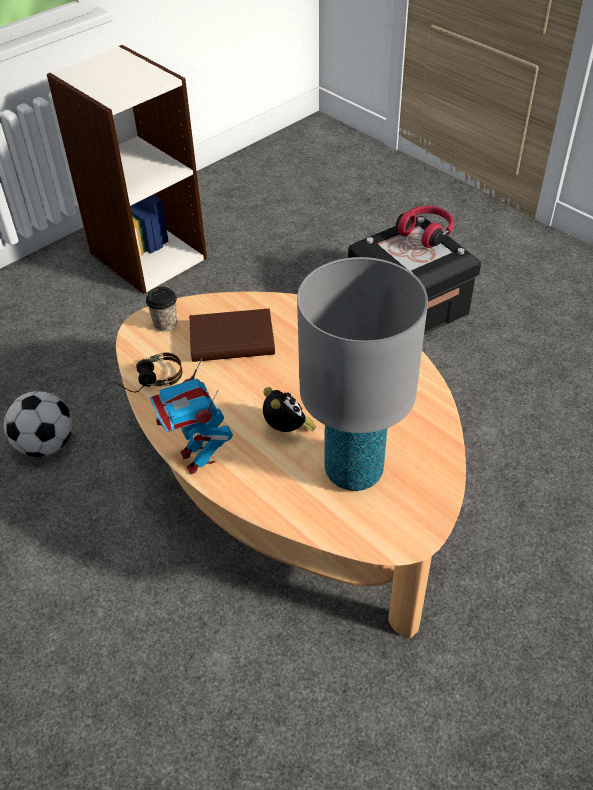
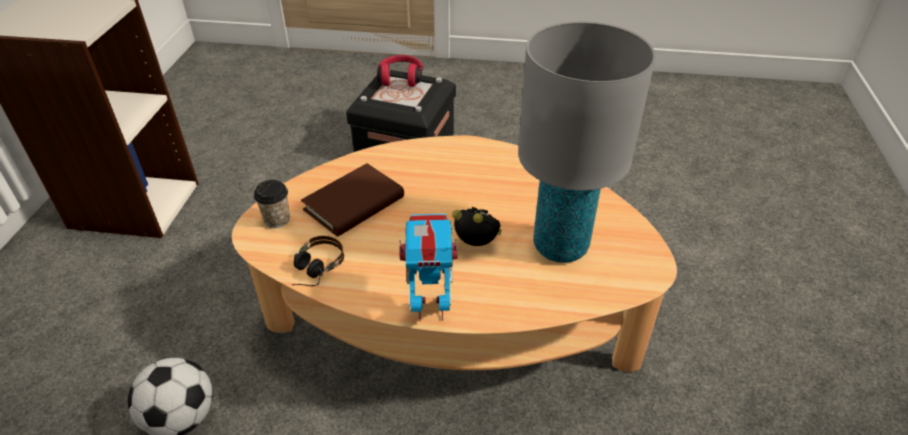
camera: 40 degrees left, 5 degrees down
(197, 459) = (430, 308): toy robot -> toy robot turned 150 degrees clockwise

